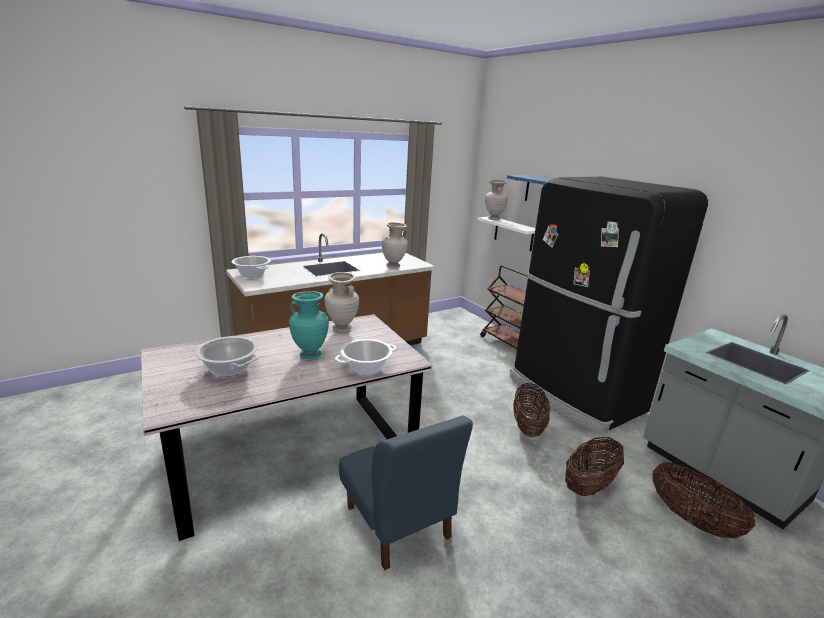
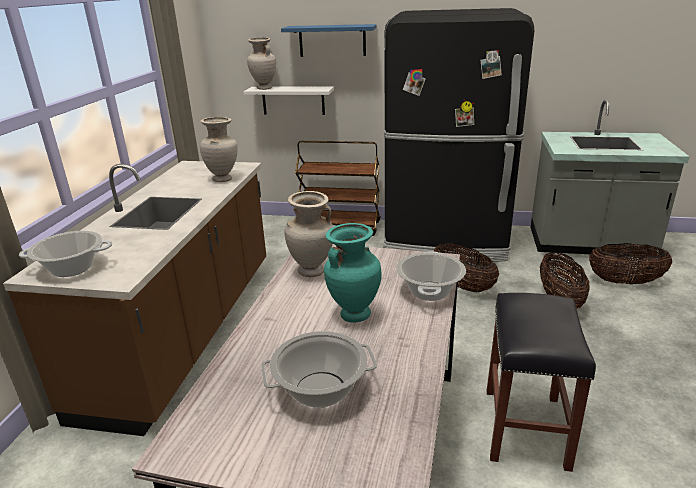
camera: 45 degrees left, 5 degrees up
(397, 522) = (526, 429): blue chair -> black stool

